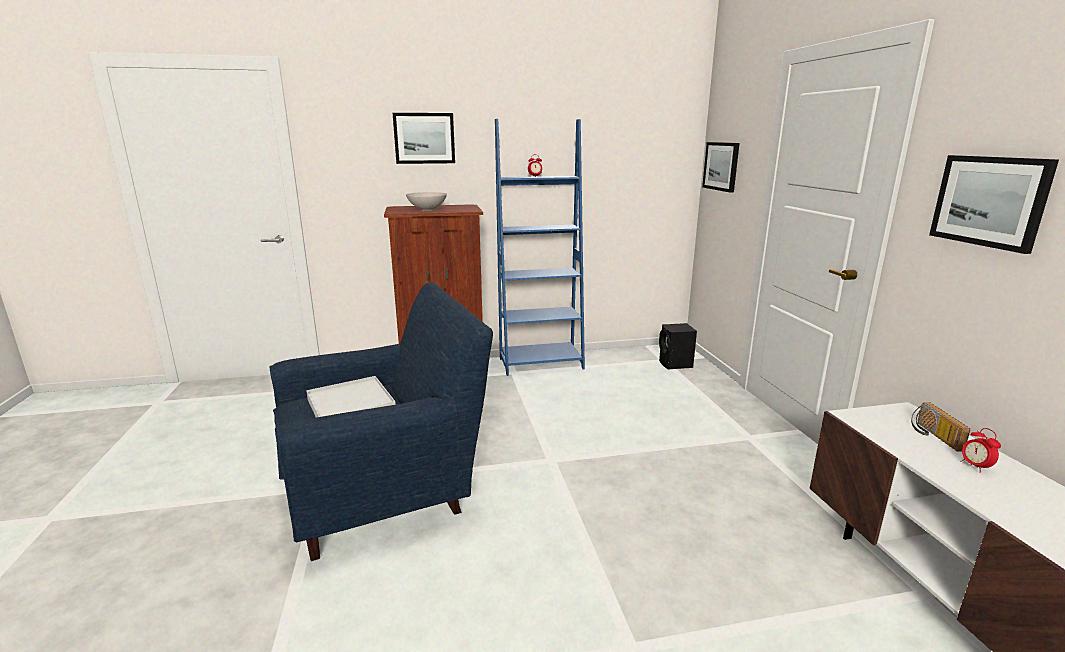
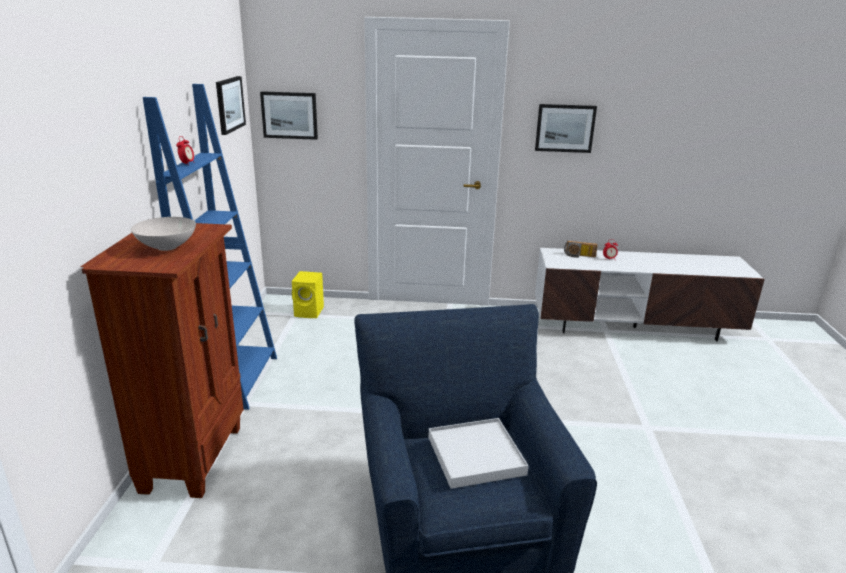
camera: 75 degrees left, 5 degrees up
(424, 138) = (85, 143): picture -> picture (229, 104)
(675, 364) = (310, 312): black speaker -> yellow speaker

